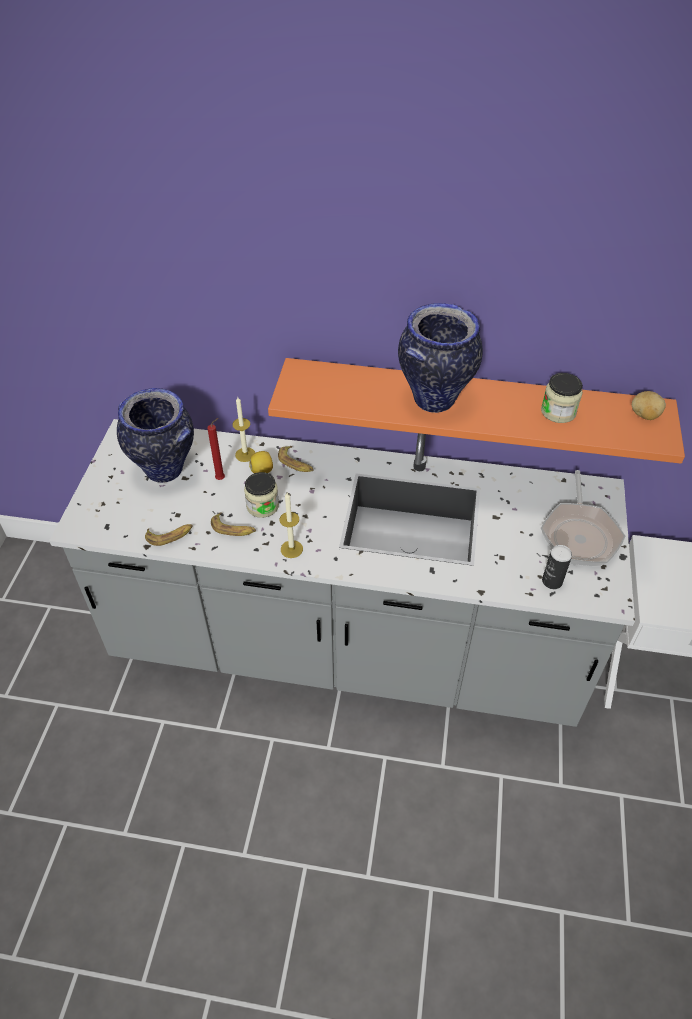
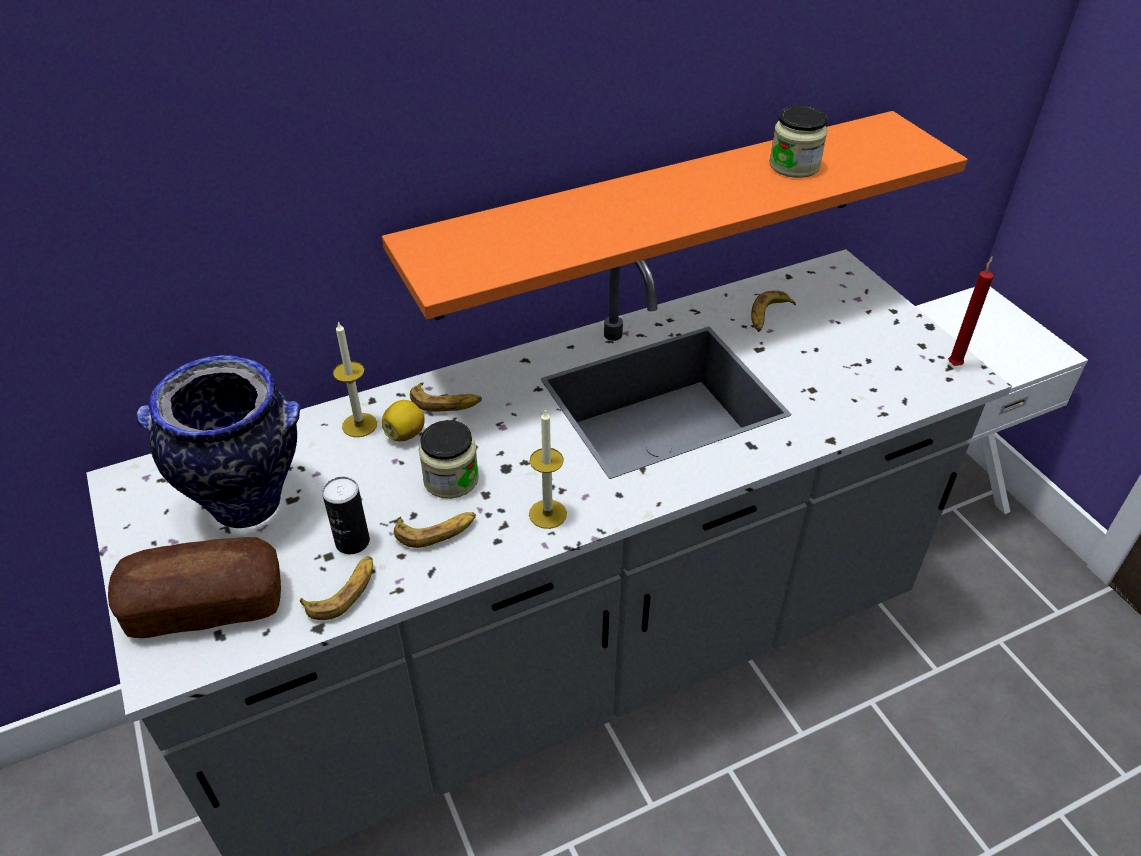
camera: 35 degrees left, 5 degrees down
(112, 510) = (206, 605): none -> bread
(222, 478) = (353, 472): red candle -> red candle (955, 364)
(434, 399) = (640, 207): vase -> none
(522, 499) = (768, 316): none -> banana
(552, 581) = (891, 388): can -> can (352, 542)
(579, 534) = (864, 324): frying pan -> none
(644, 415) = (883, 136): potato -> none

